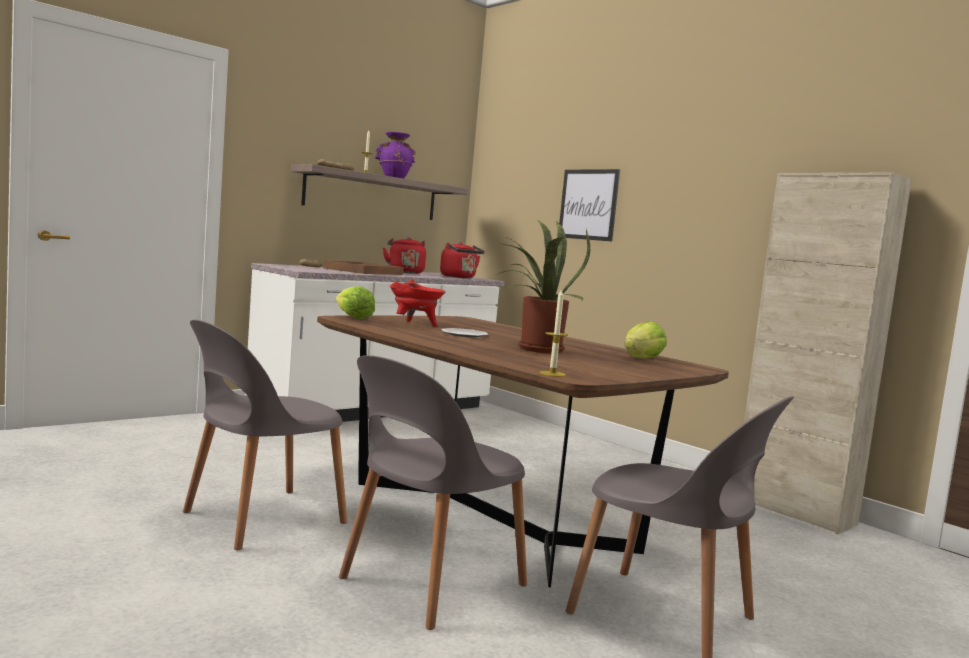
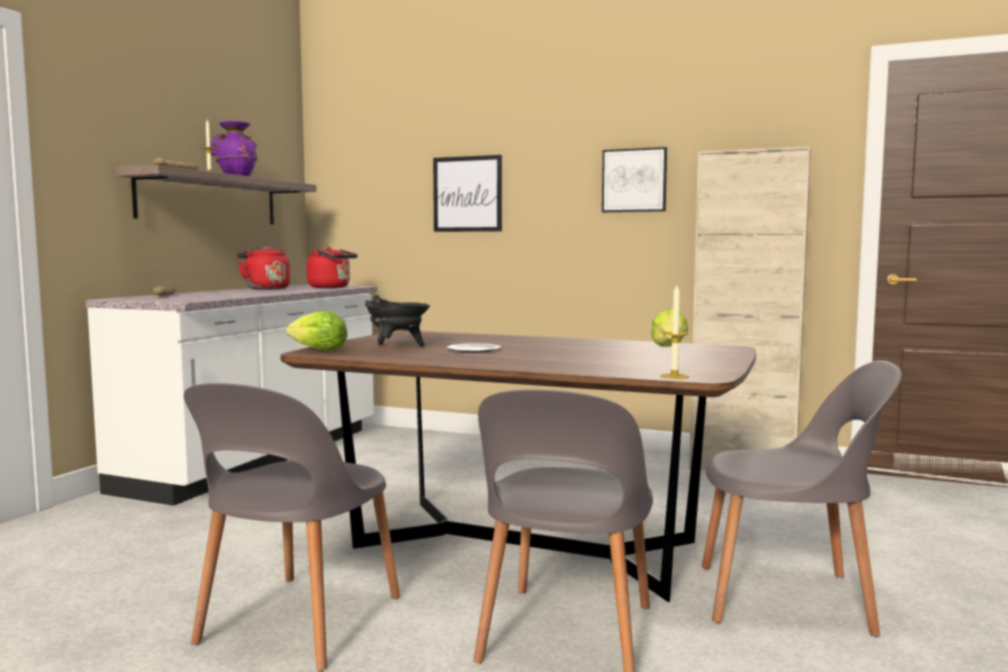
camera: 25 degrees left, 0 degrees up
(363, 271) = (232, 293): brown tray -> none
(415, 324) = (396, 347): red cooking pot -> black cooking pot
(535, 349) = (575, 354): potted plant -> none
(732, 200) = (634, 180): none -> picture

